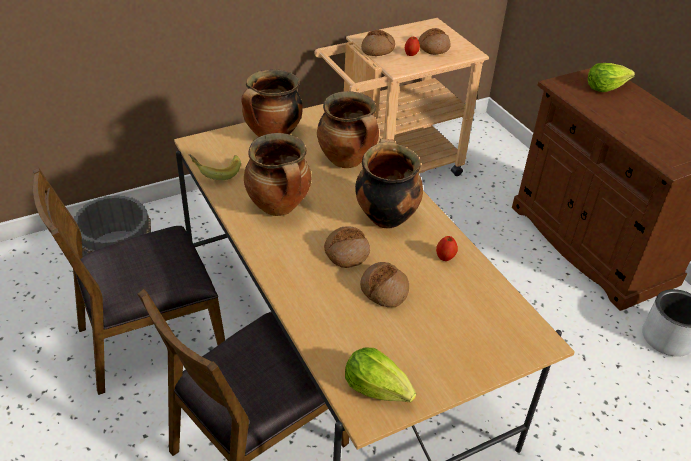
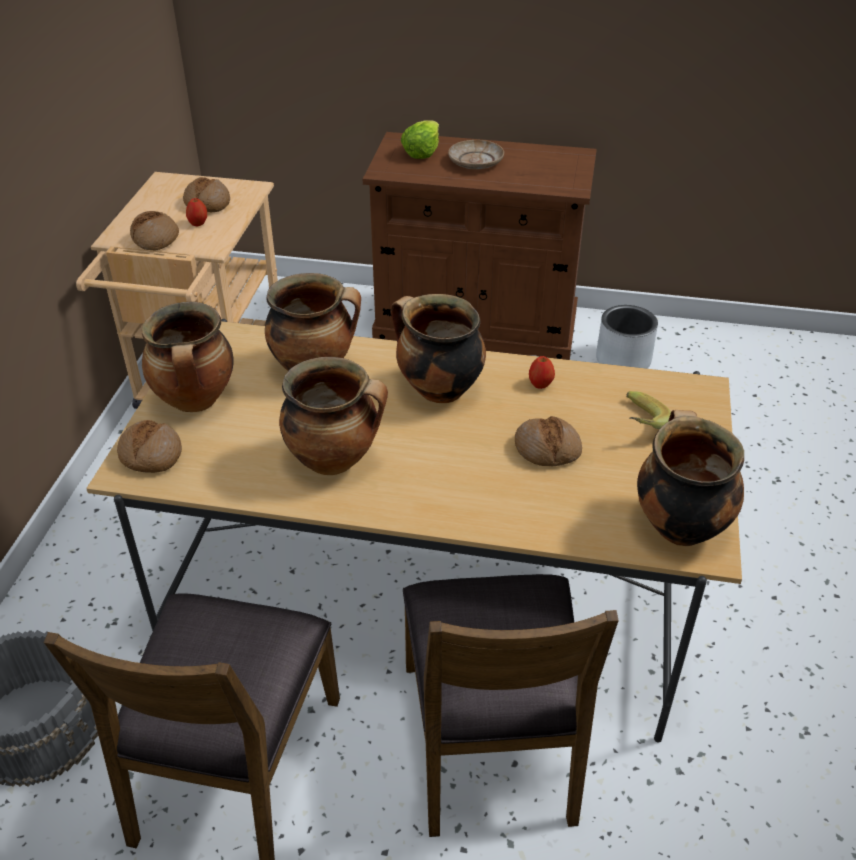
camera: 50 degrees left, 0 degrees up
(216, 172) = (206, 481): banana -> banana (638, 424)
(346, 252) = (464, 446): bread -> bread (150, 455)
(377, 388) = (678, 525): lettuce -> cooking pot
(631, 112) = (475, 162): none -> beige plate

